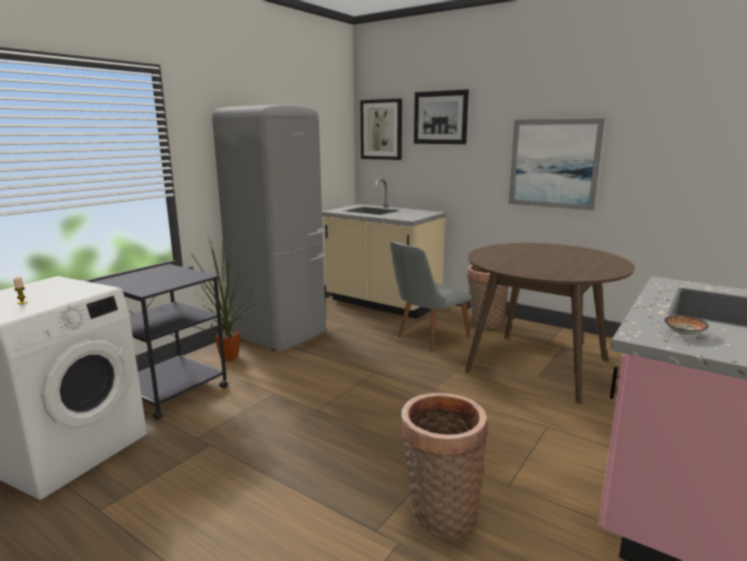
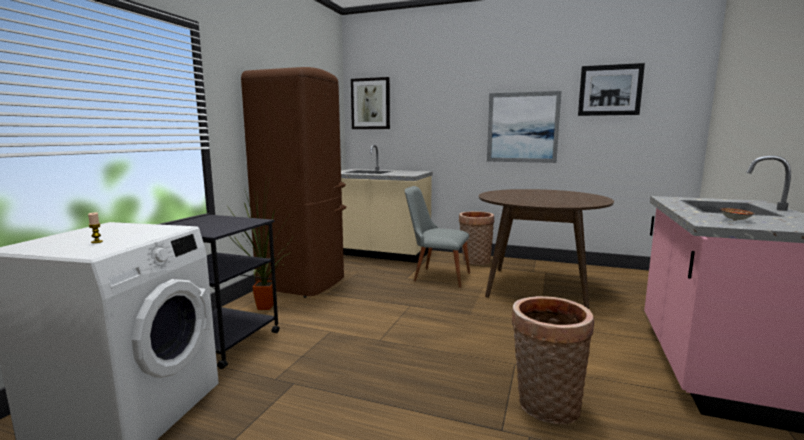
camera: 15 degrees left, 5 degrees down
(282, 334) = (305, 283): grey fridge -> brown fridge
(427, 338) = (436, 276): grey chair -> grey chair turned 75 degrees clockwise
(440, 117) = (424, 92): picture -> picture (610, 90)

